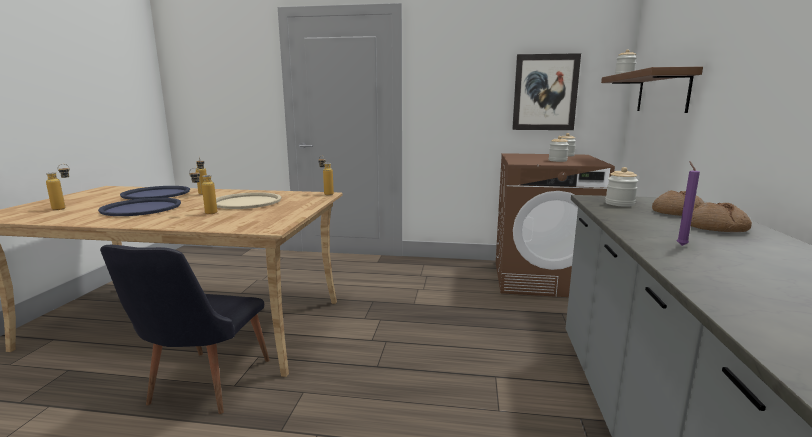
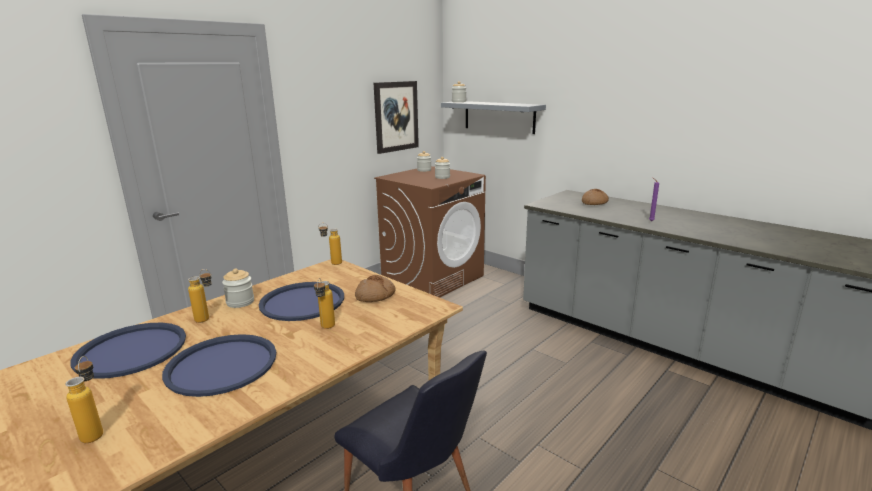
camera: 55 degrees left, 5 degrees up
(246, 202) = (302, 302): beige tray -> blue tray
(619, 204) = (562, 204): jar -> jar (240, 302)
(662, 92) = (499, 116): brown shelf -> grey shelf
(716, 228) = (628, 207): bread -> bread (375, 296)

